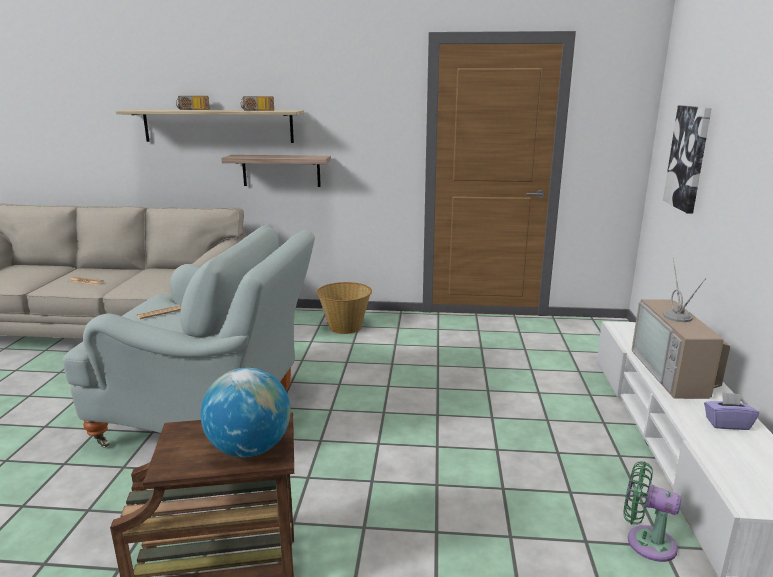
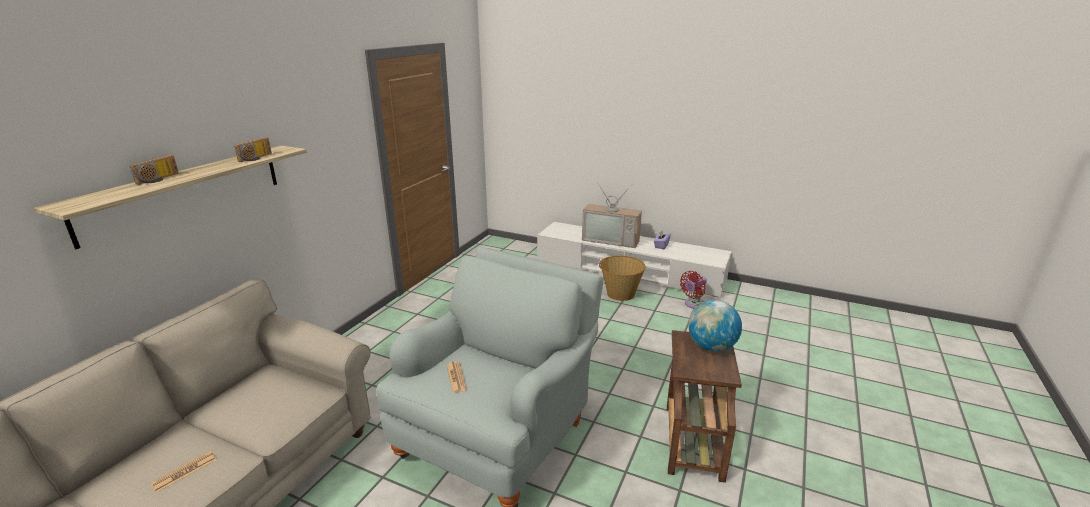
camera: 70 degrees left, 5 degrees up
(281, 170) = (269, 219): shelf -> none
(345, 327) = (388, 338): basket -> basket (620, 294)
(645, 541) = (693, 304): green fan -> red fan
(688, 158) = (540, 123): picture -> none

